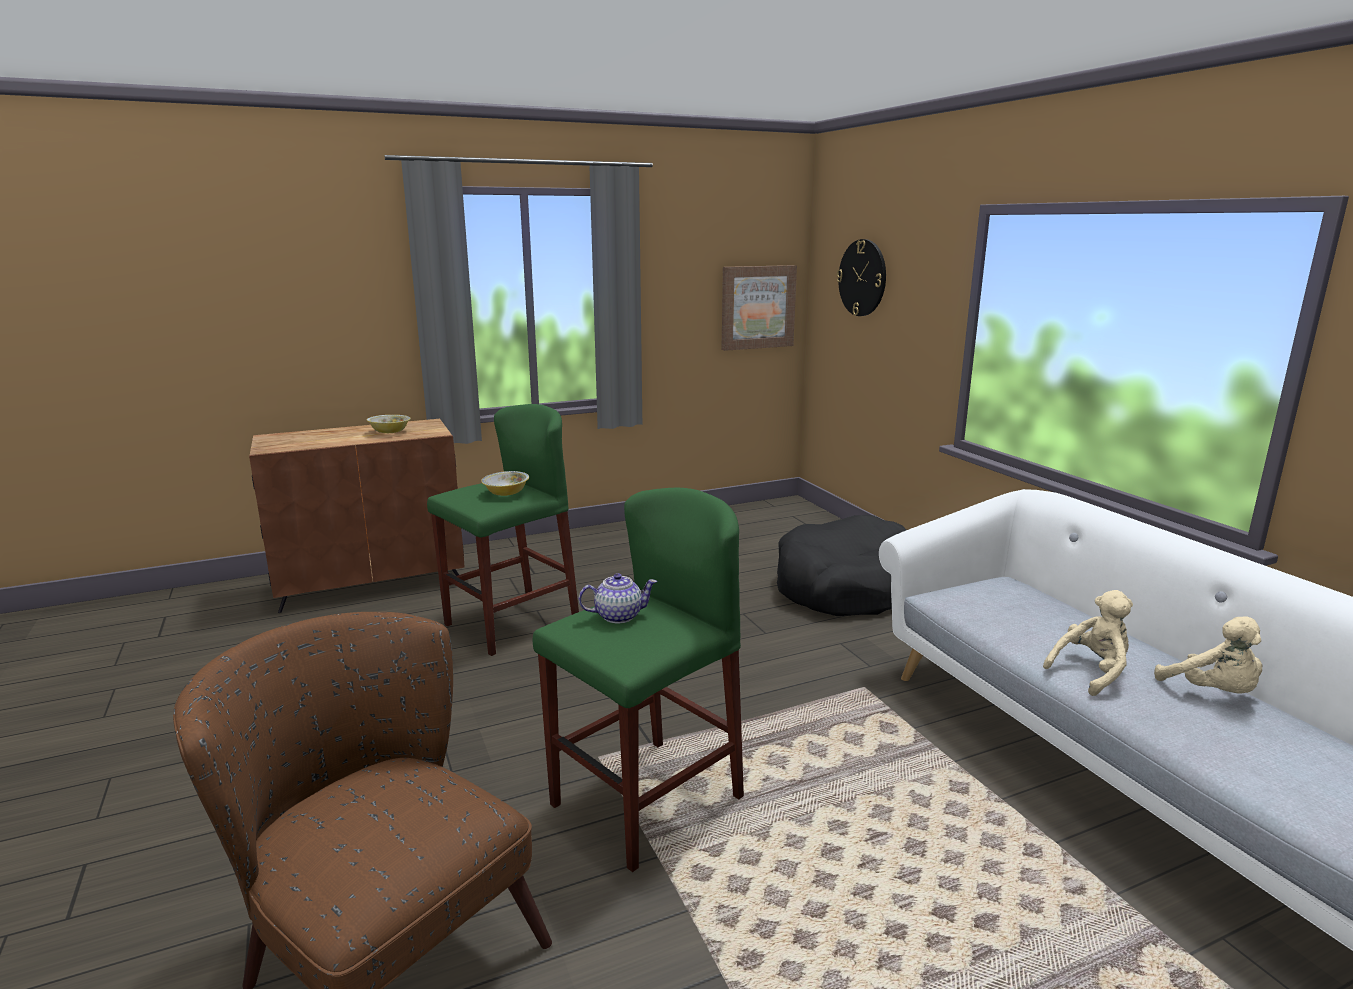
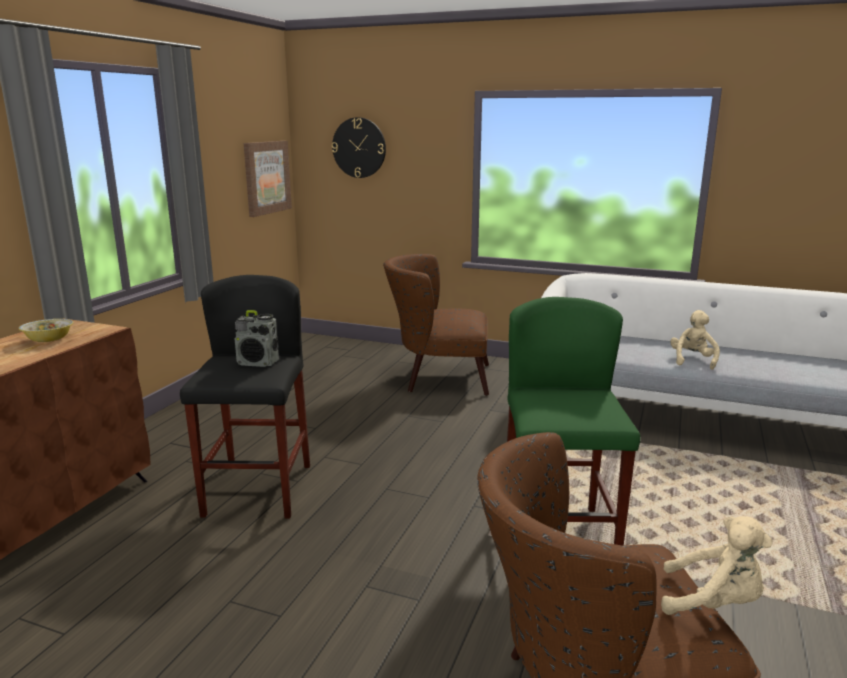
camera: 45 degrees left, 0 degrees up
(506, 493) = (258, 363): bowl -> radio
(512, 623) = (258, 490): green stool -> black stool
(618, 616) = (551, 402): teapot -> none
(849, 587) = (438, 378): black dog bed -> brown armchair
(1212, 692) = (738, 352): beige plush toy -> beige plush toy (713, 603)

